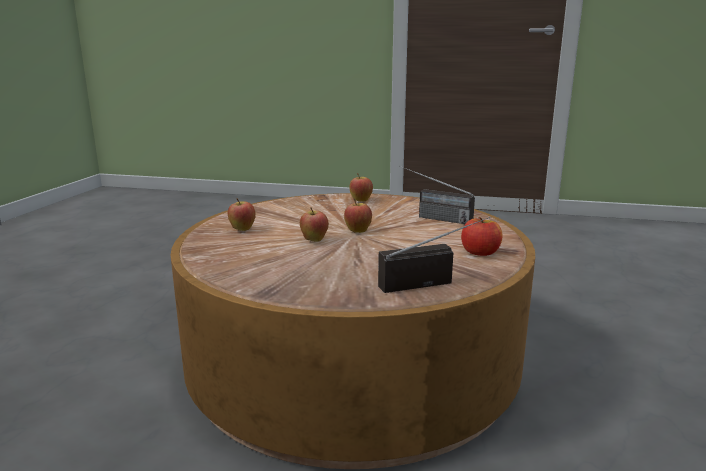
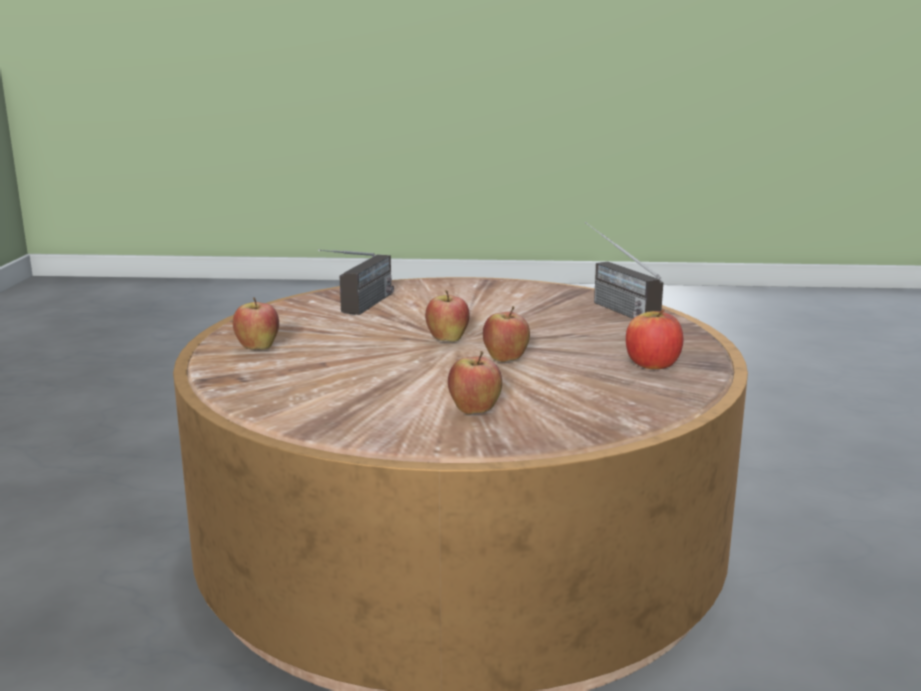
camera: 100 degrees left, 0 degrees up
(480, 252) = (503, 290): apple -> apple (652, 364)

